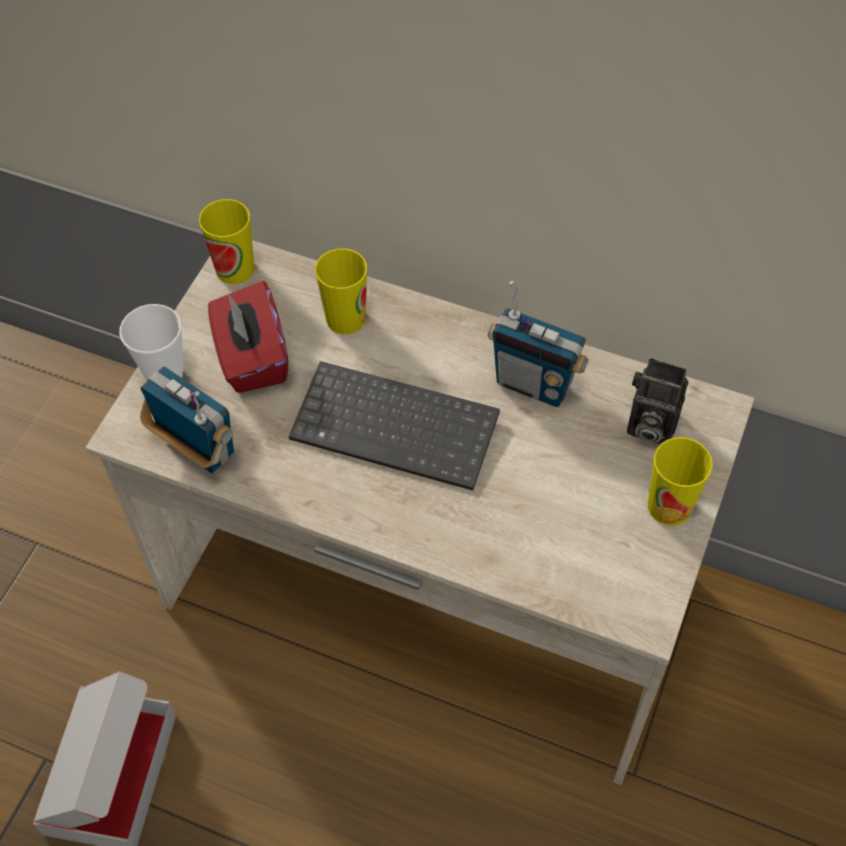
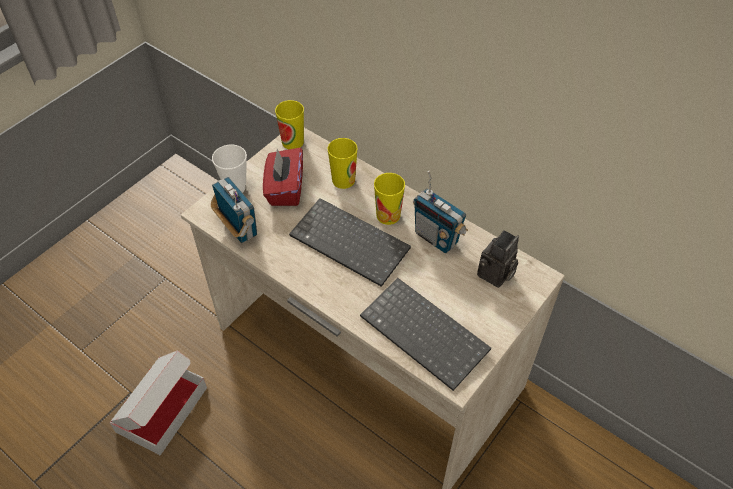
camera: 15 degrees right, 5 degrees down
(573, 551) = (426, 333): none -> keyboard
(648, 426) = (495, 276): camera -> camera turned 90 degrees counterclockwise
(669, 506) = (492, 322): cup -> cup (388, 215)

